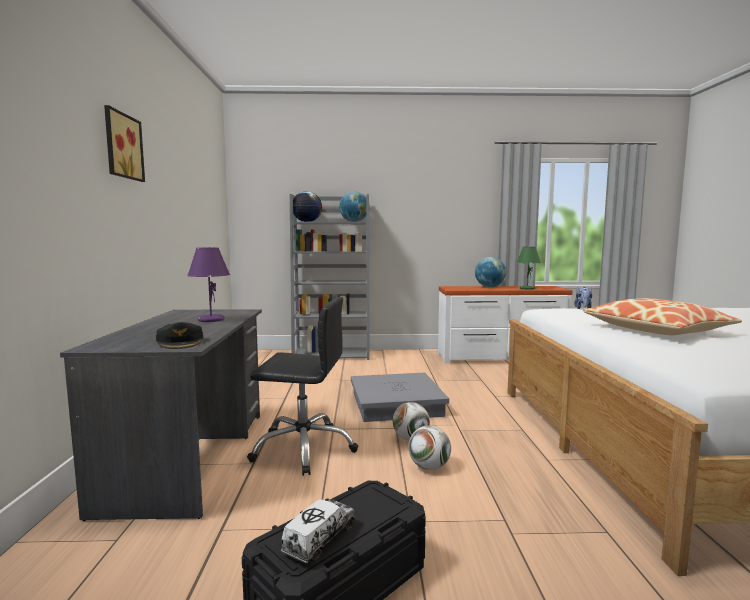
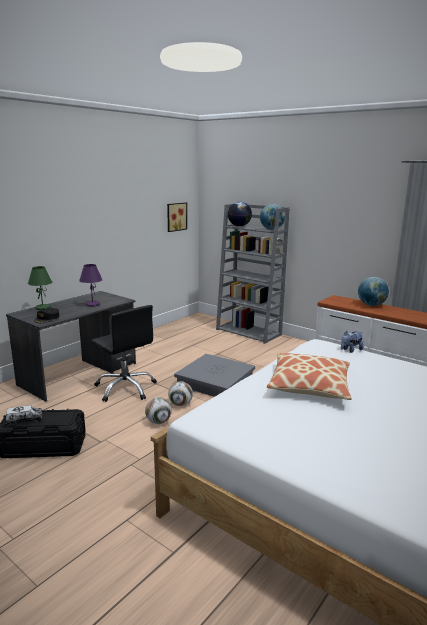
camera: 40 degrees right, 10 degrees up
(121, 146) = (70, 200): picture -> picture (176, 216)
(527, 288) = (398, 314): green table lamp -> green table lamp (42, 308)

